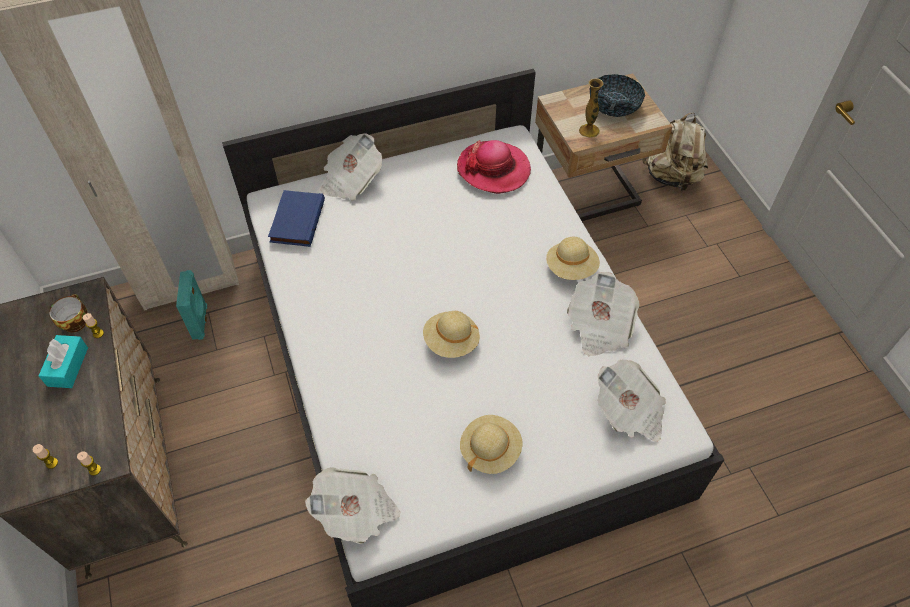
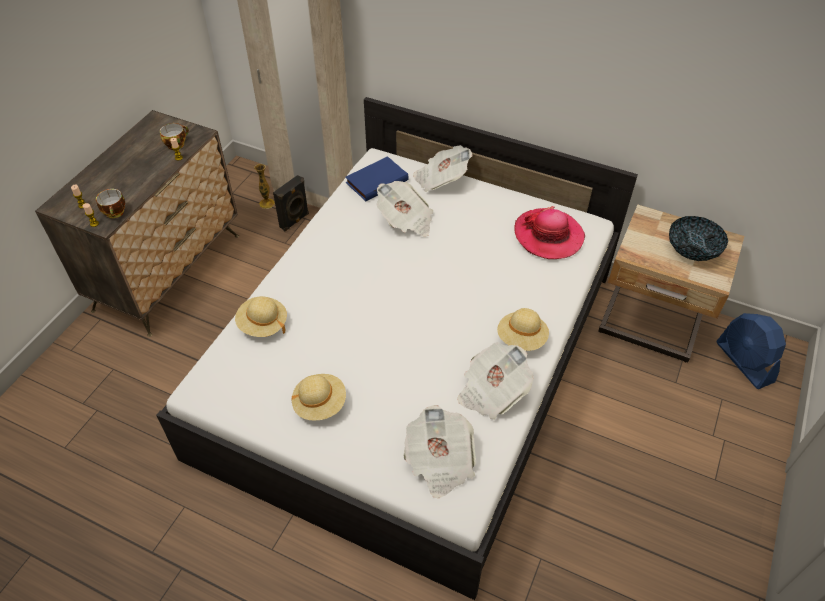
camera: 45 degrees right, 5 degrees down
(68, 366) = (146, 164): turquoise tissue box -> none
(104, 440) = (115, 213): none -> cup
(201, 322) = (295, 221): turquoise speaker -> black speaker
(356, 512) = (204, 370): newspaper -> newspaper (406, 221)
(451, 342) = (379, 321): beige hat -> beige hat (263, 324)
(589, 131) = (648, 252): vase -> vase (267, 203)
(671, 177) = (744, 362): beige backpack -> blue fan

